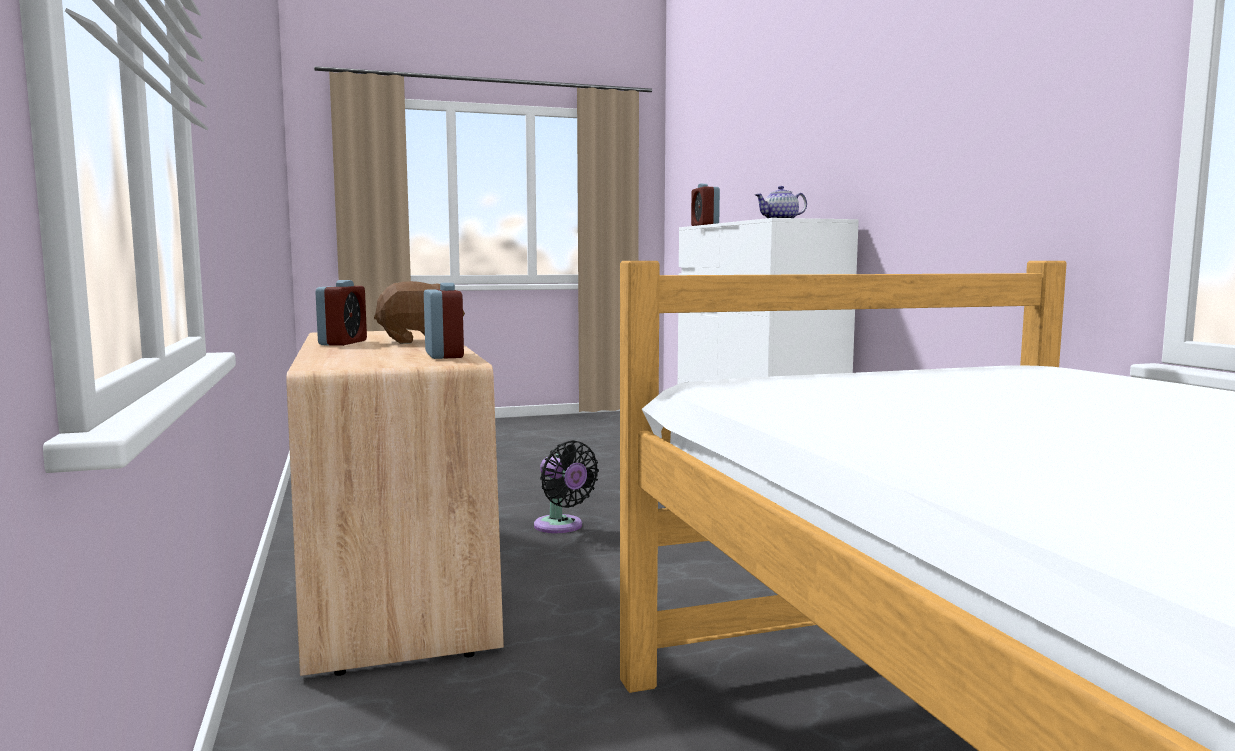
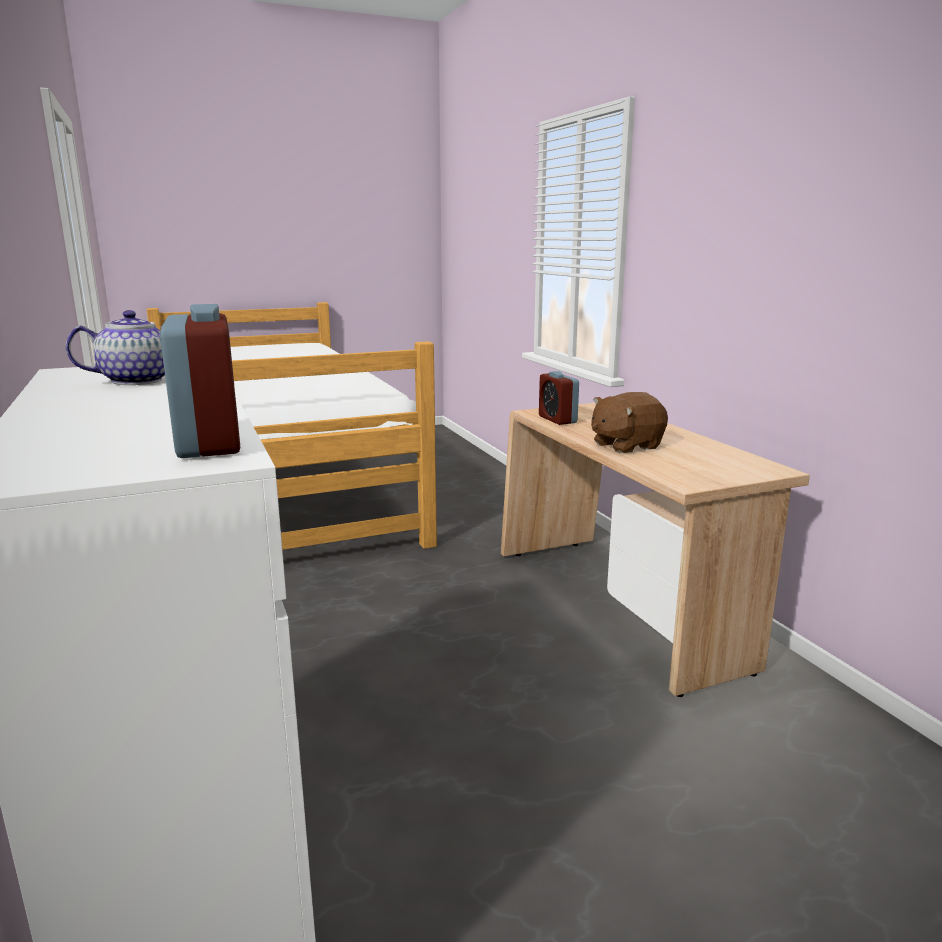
camera: 175 degrees right, 10 degrees up
(343, 343) = (681, 440): alarm clock -> none
(561, 527) = (514, 681): black fan -> none

